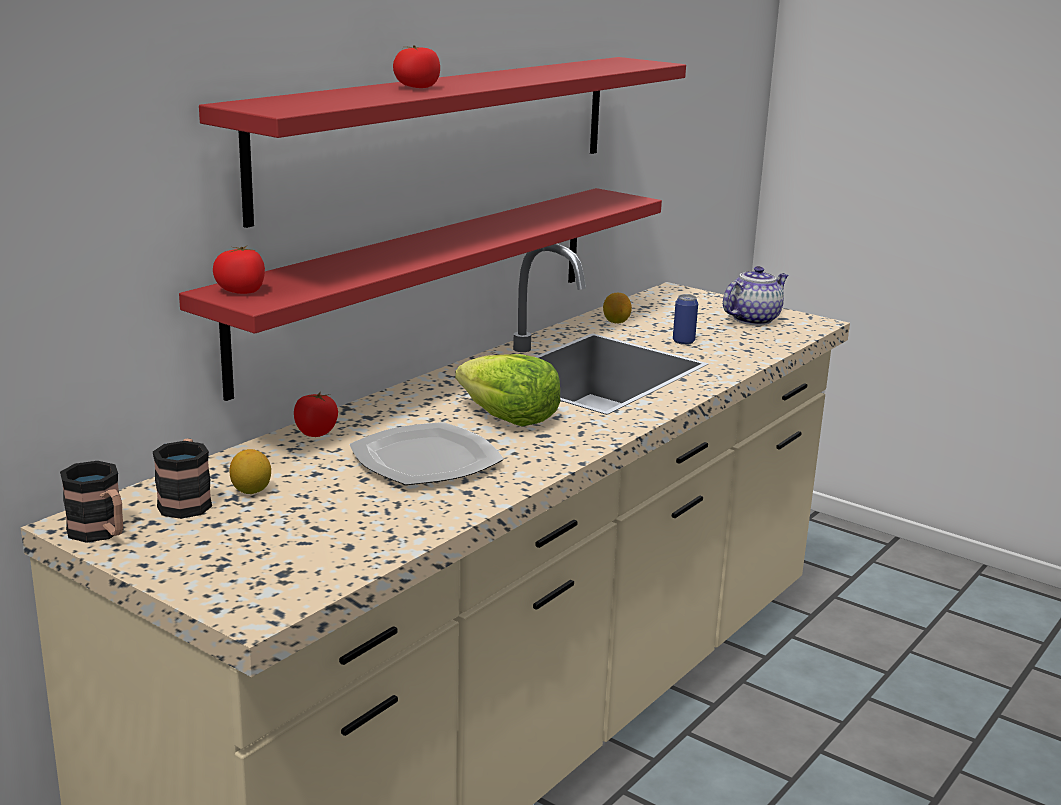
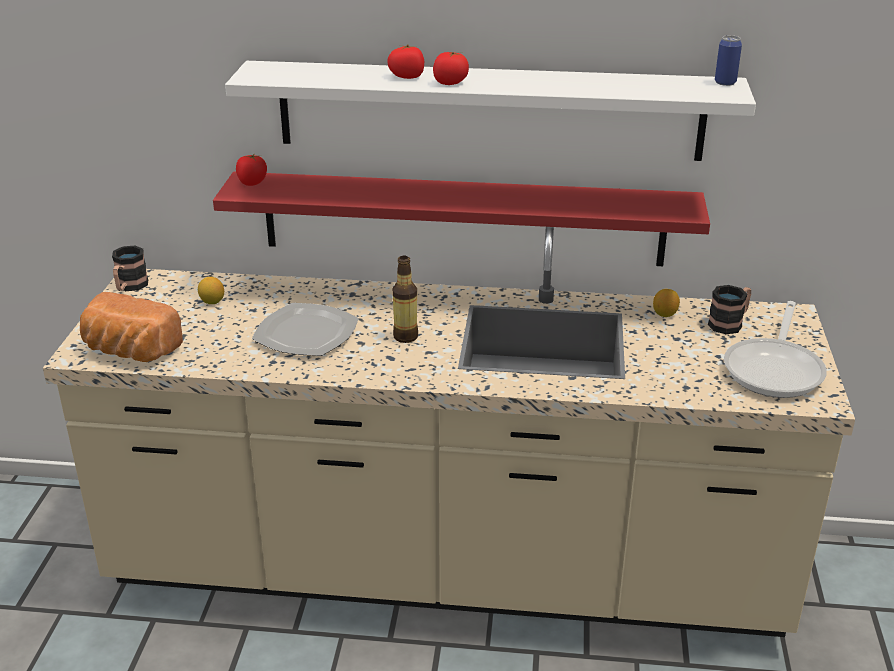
camera: 60 degrees right, 10 degrees up
(186, 501) = (184, 291): mug -> mug (729, 323)
(305, 571) = (129, 352): none -> bread
(315, 432) = (310, 288): tomato -> tomato (450, 83)
(446, 130) = (489, 110): red shelf -> white shelf
(509, 418) = (405, 337): lettuce -> bottle
(683, 341) = (661, 354): can -> can (725, 83)
(753, 319) = (775, 369): teapot -> frying pan

